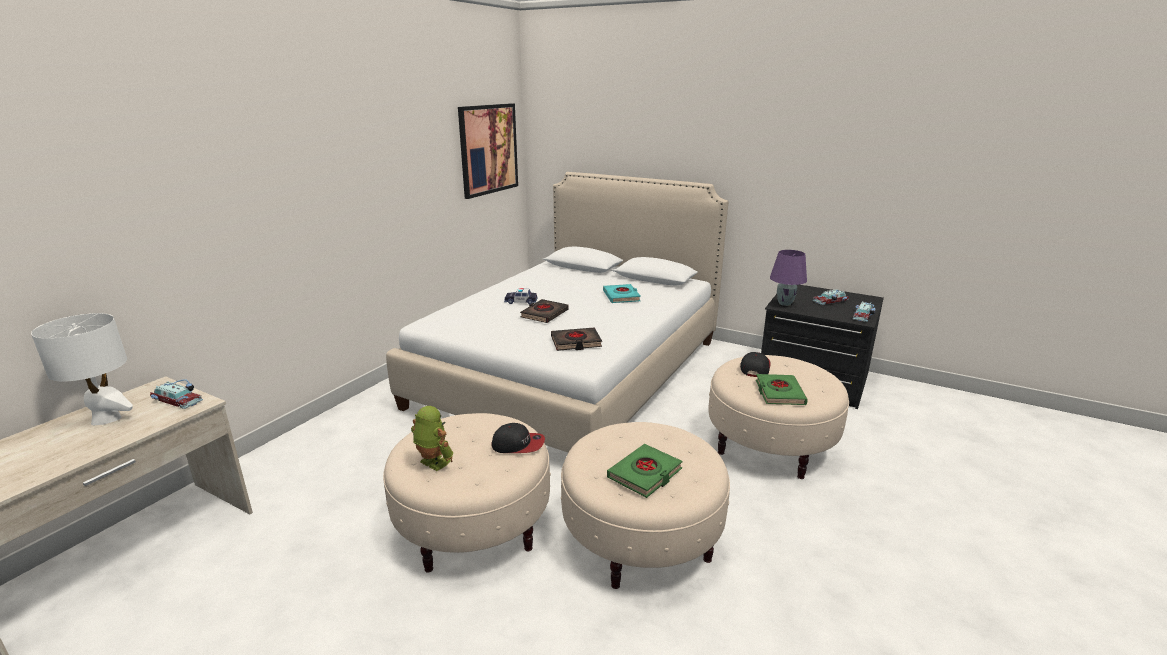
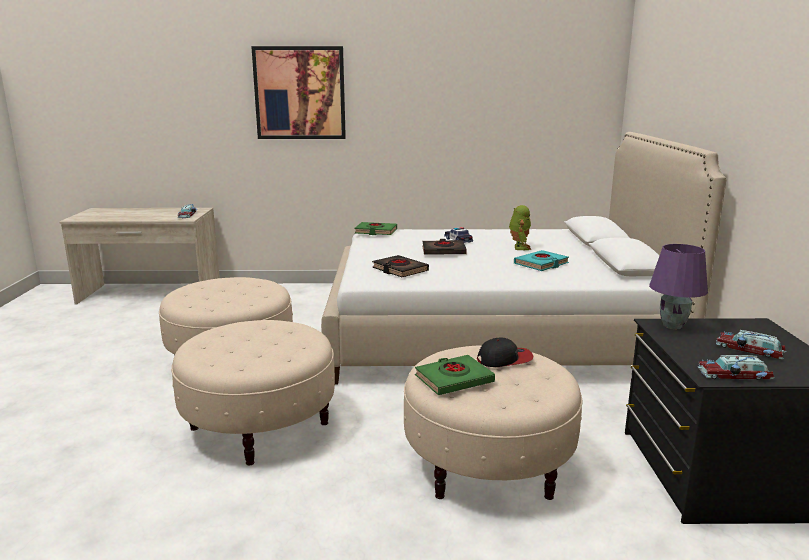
camera: 60 degrees right, 5 degrees down
(107, 419) = (160, 212): white table lamp -> none
(433, 463) = (202, 289): toy robot -> toy robot (519, 247)
(488, 149) = (558, 100): picture -> picture (300, 93)
(518, 444) = (244, 303): cap -> none
(645, 474) = (231, 347): green book -> green book (376, 232)

